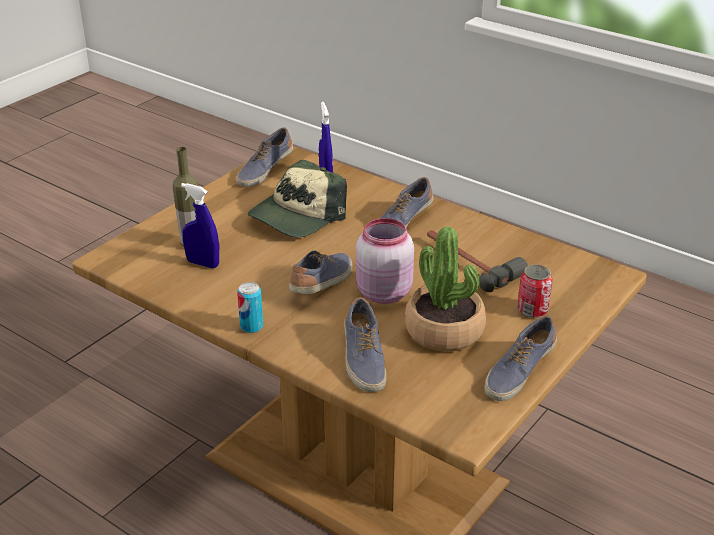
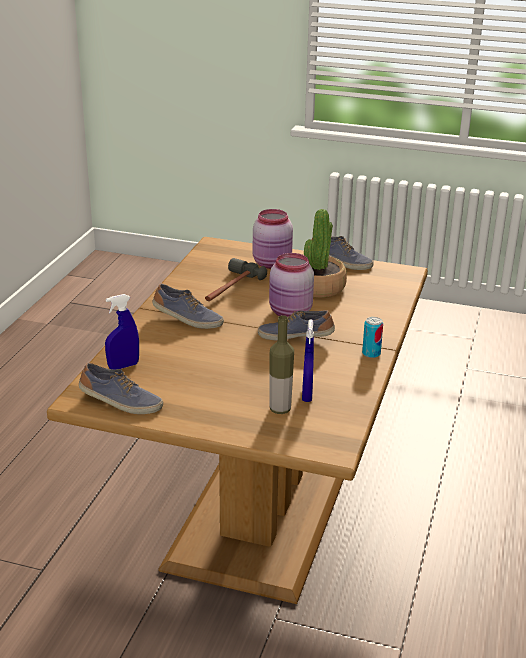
camera: 110 degrees left, 5 degrees down
(297, 216) = (201, 367): cap -> none
(362, 359) = (371, 308): shoe -> none
(532, 310) = (273, 264): can -> pink jar

